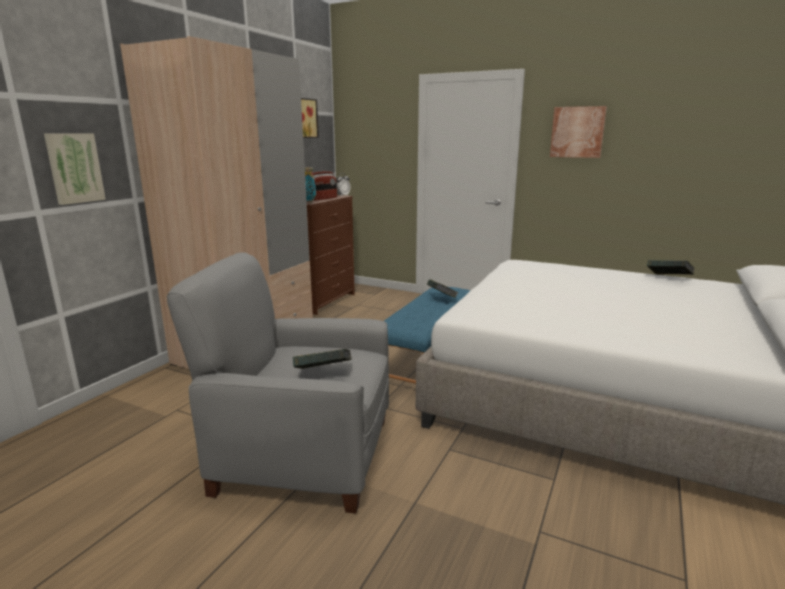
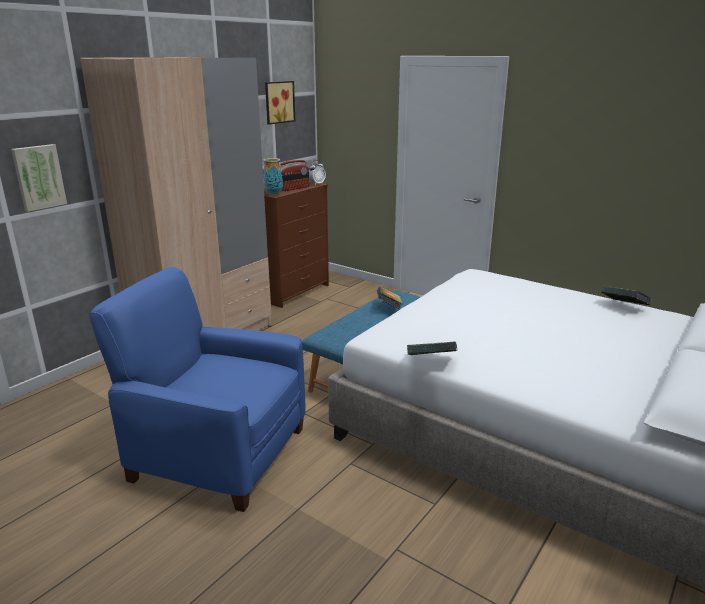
camera: 10 degrees right, 5 degrees up
(302, 454) = (217, 453): grey armchair -> blue armchair
(323, 374) = (227, 387): book -> book (431, 362)
(577, 132) = (562, 130): picture -> none

